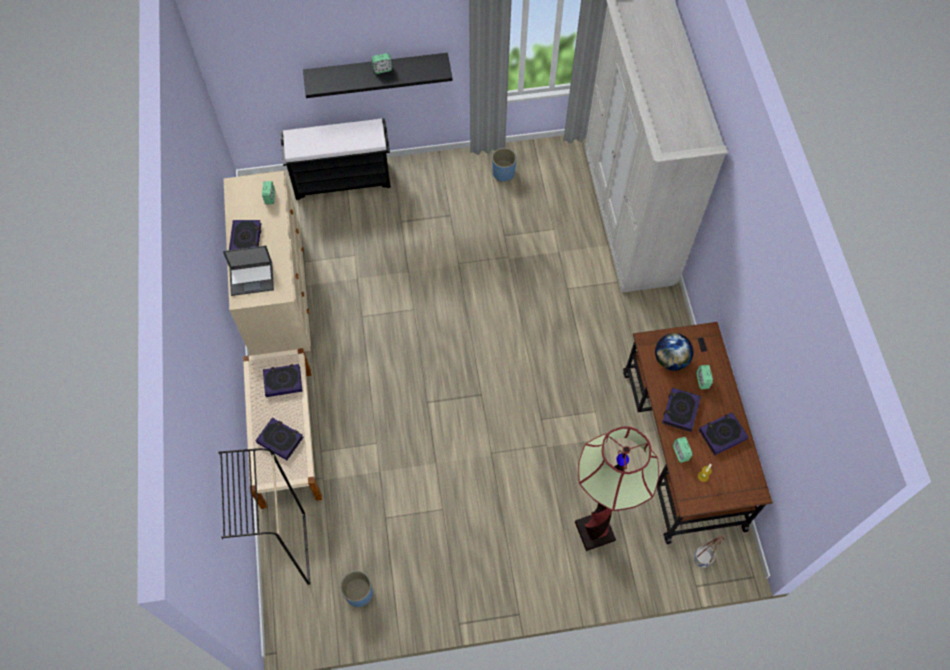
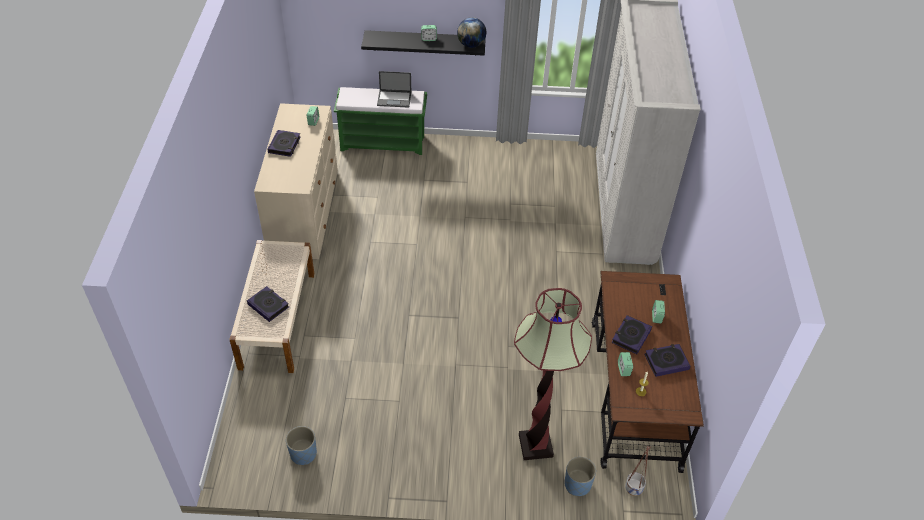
camera: 10 degrees right, 15 degrees down
(252, 278) = (280, 173): laptop -> laptop (394, 98)
(283, 381) = (285, 263): book -> none
(286, 550) = (249, 407): black clothes rack -> none
(343, 179) = (383, 143): black bench -> green bench
(503, 173) = (521, 159): blue planter -> blue planter (577, 484)
(671, 360) = (631, 296): globe -> globe (471, 45)

